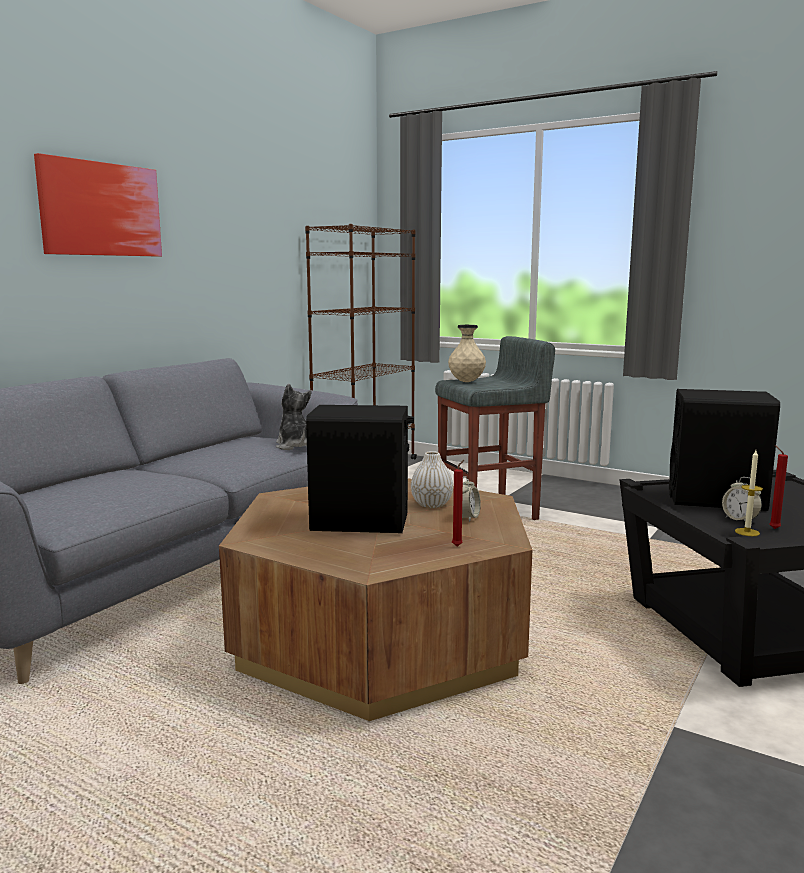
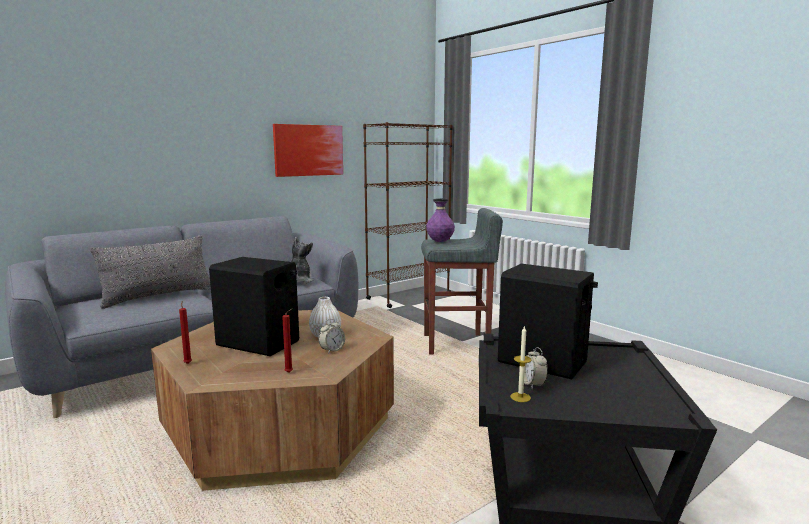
camera: 20 degrees right, 0 degrees up
(101, 209) = (192, 118): picture -> picture (308, 150)
(122, 482) = (158, 296): none -> grey pillow
(466, 382) = (440, 242): beige vase -> purple vase
(772, 528) = (549, 397): red candle -> red candle (188, 363)

